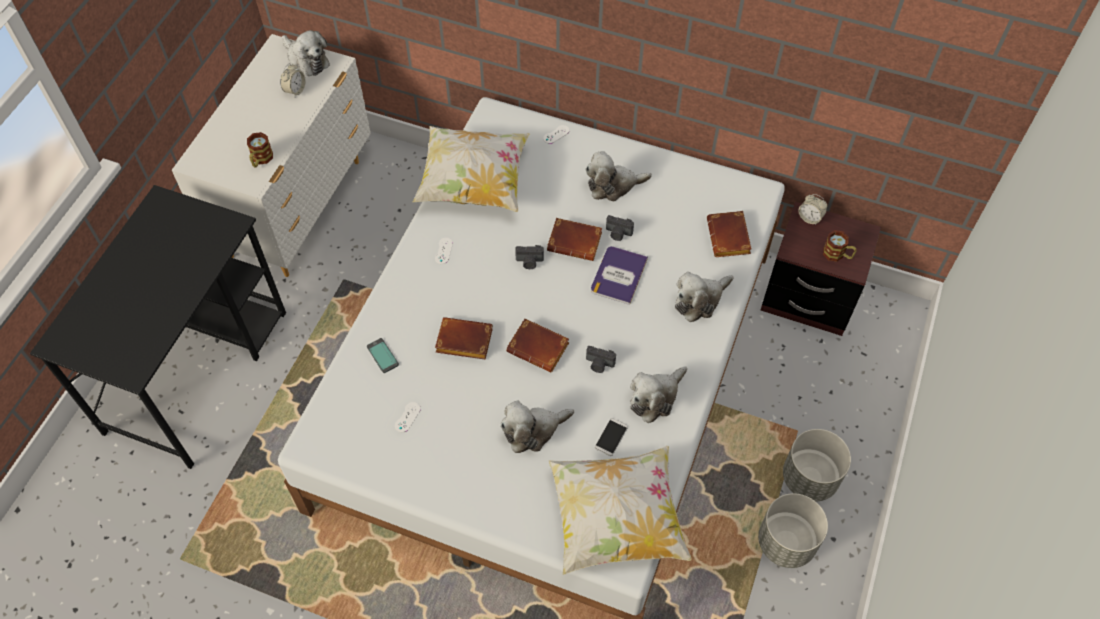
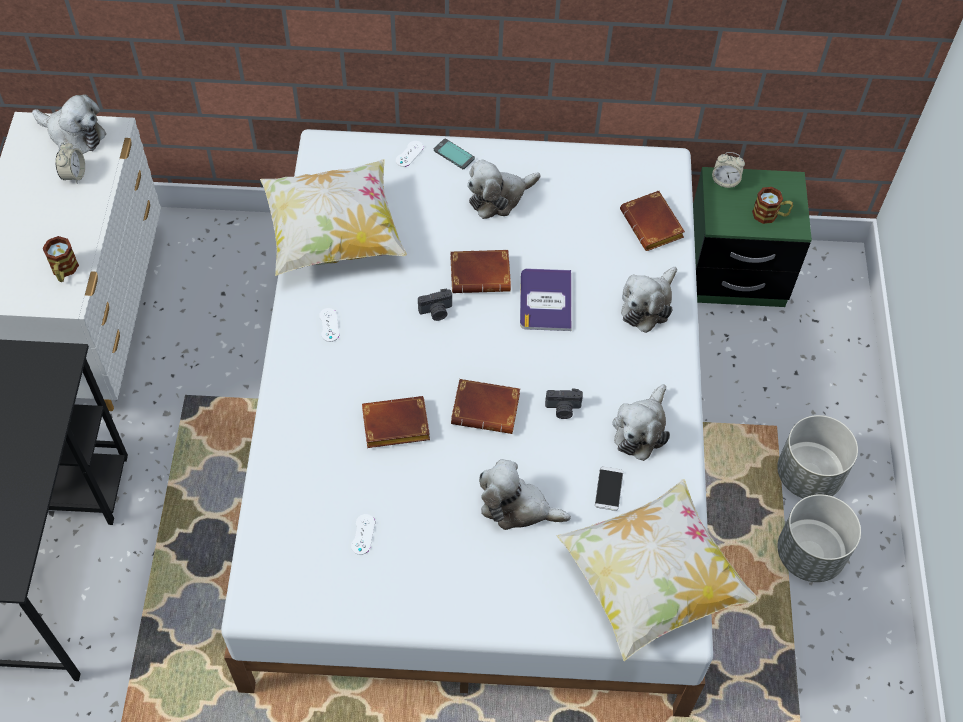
camera: 20 degrees left, 0 degrees up
(382, 356) = (304, 470): phone -> phone (453, 155)
(533, 430) = (517, 507): plush toy -> plush toy turned 60 degrees clockwise
(618, 234) = (526, 252): camera -> none
(808, 298) = (733, 274): brown nightstand -> green nightstand

